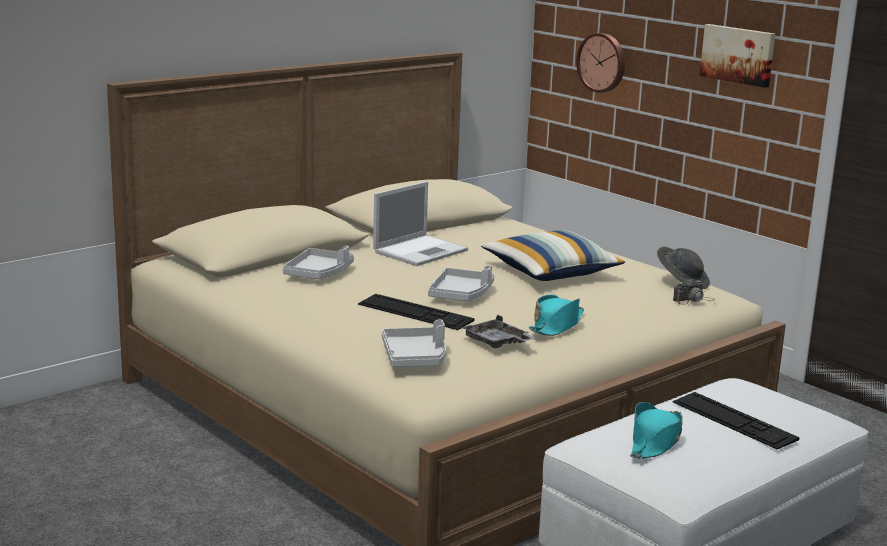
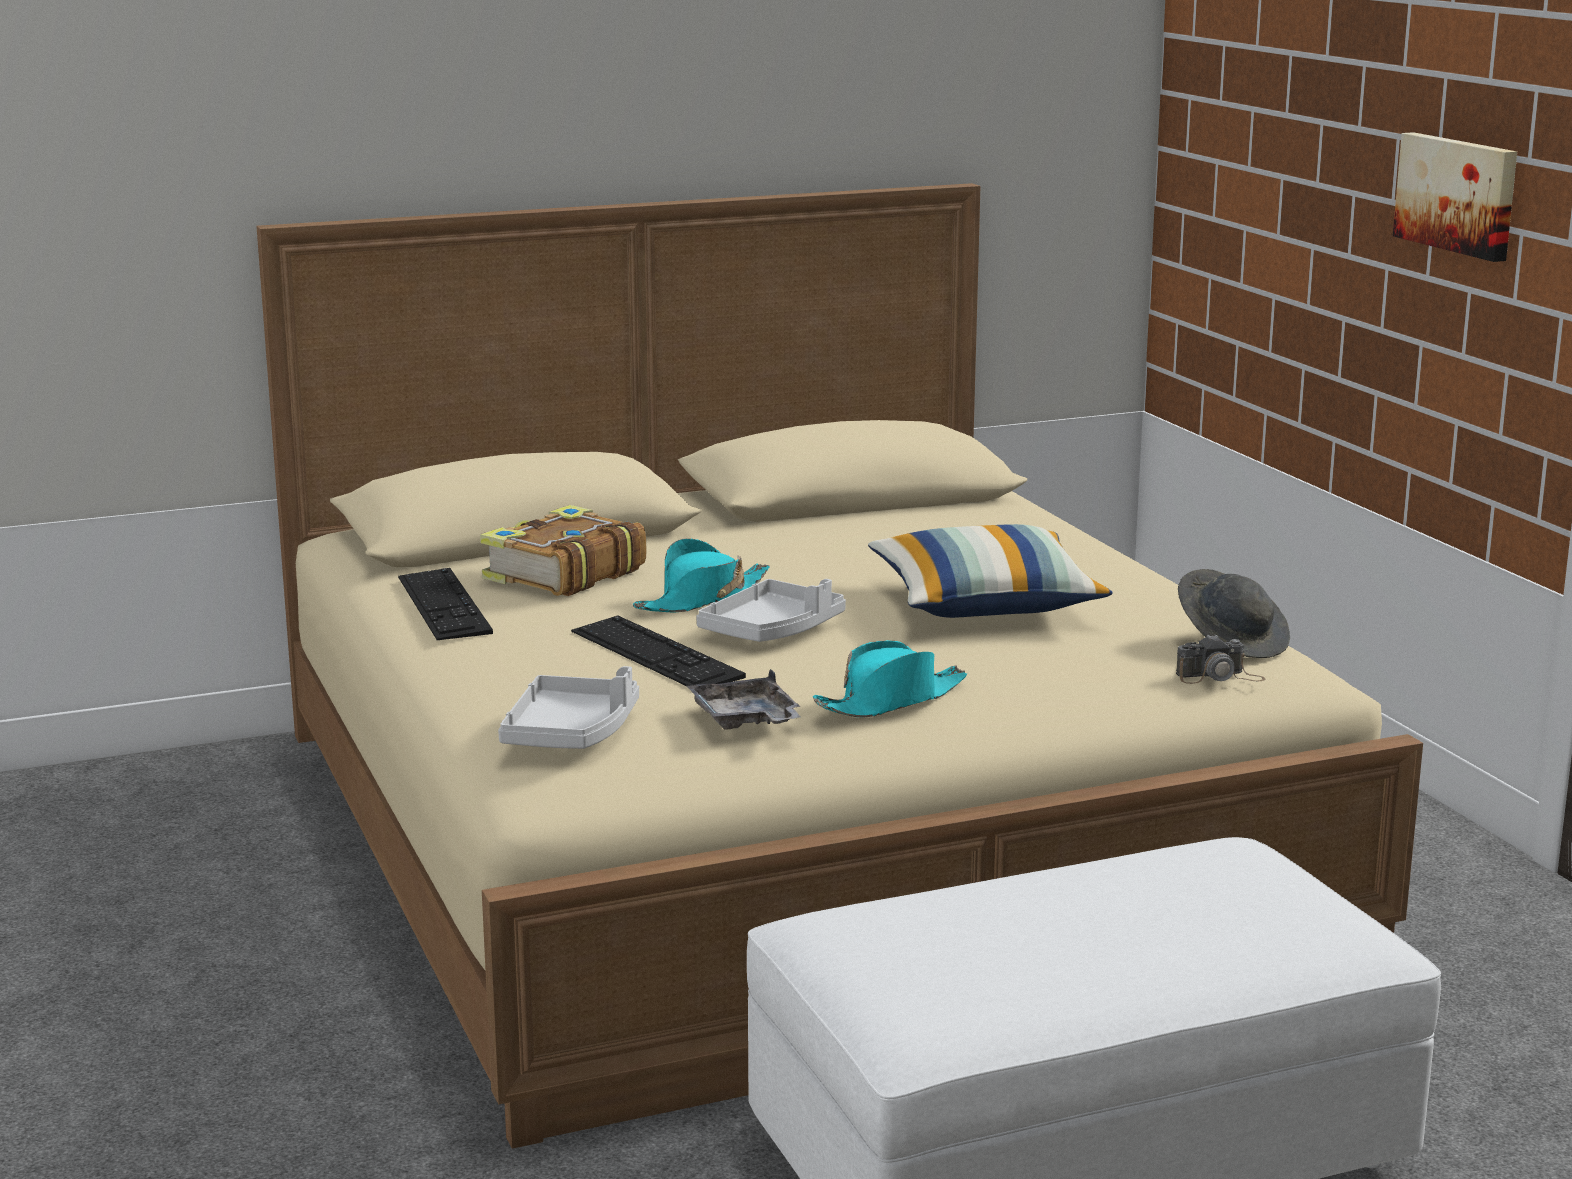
camera: 20 degrees right, 0 degrees up
(319, 274) = (562, 574): grey tray -> book
(421, 251) = (785, 548): laptop -> none
(602, 62) = (1253, 209): wall clock -> none
(655, 442) = (946, 936): turquoise hat -> turquoise hat (702, 598)
(733, 420) = (1144, 916): keyboard -> keyboard (443, 604)

